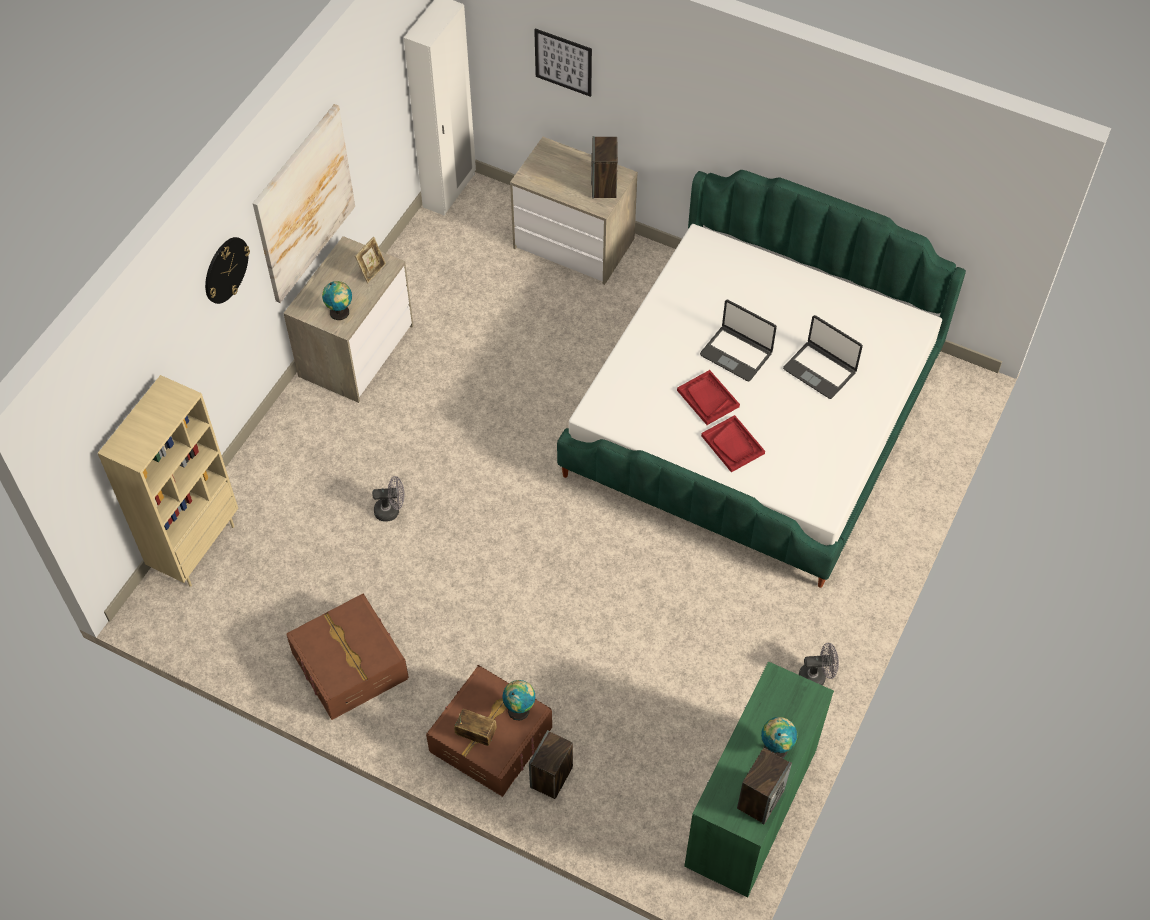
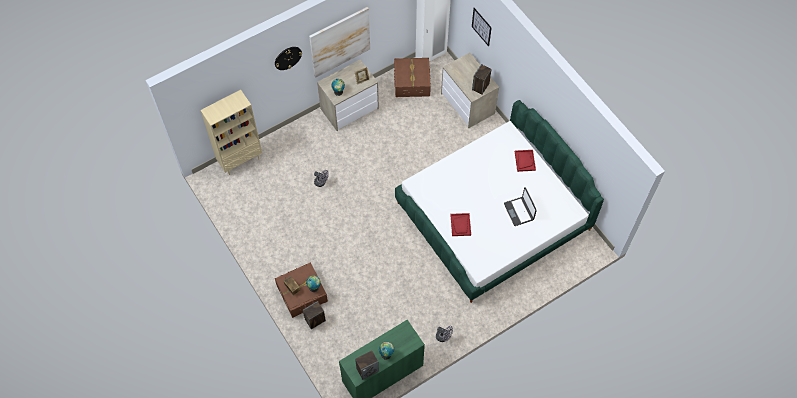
camera: 30 degrees right, 5 degrees up
(350, 666) = (268, 237): brown storage box -> brown storage box (412, 82)
(707, 398) = (463, 200): red tray -> red tray (524, 161)
(736, 353) = (489, 187): laptop -> none

